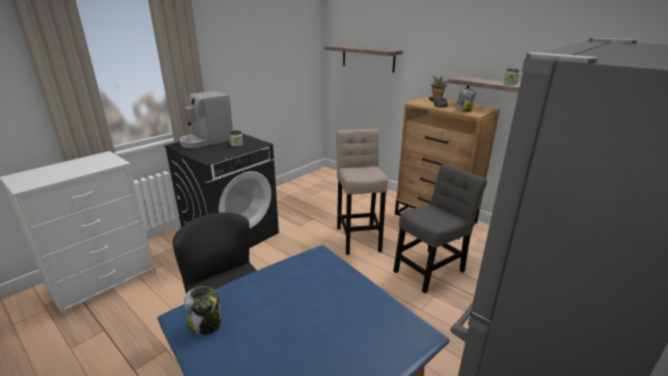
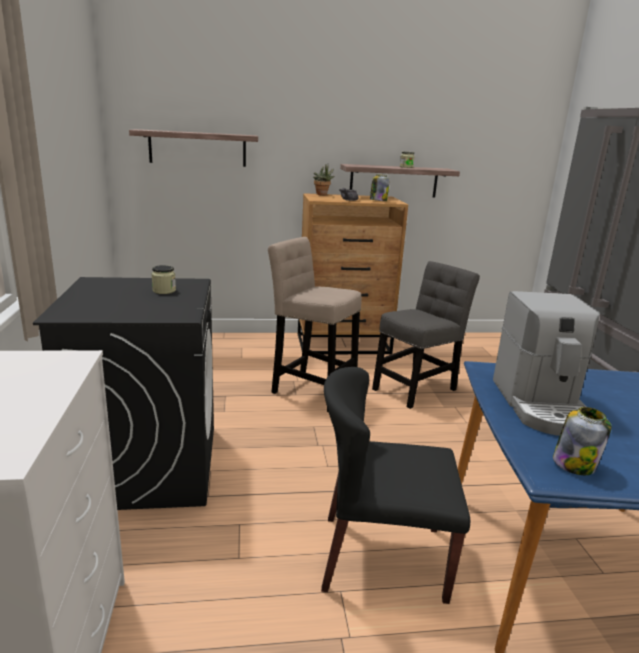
camera: 50 degrees left, 5 degrees down
(206, 141) = (98, 298): coffee machine -> coffee machine (540, 405)
(431, 269) = (417, 388): grey chair -> grey chair turned 45 degrees clockwise

